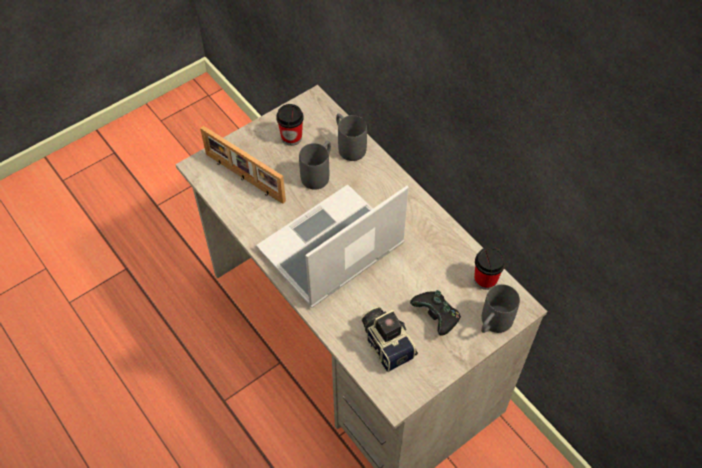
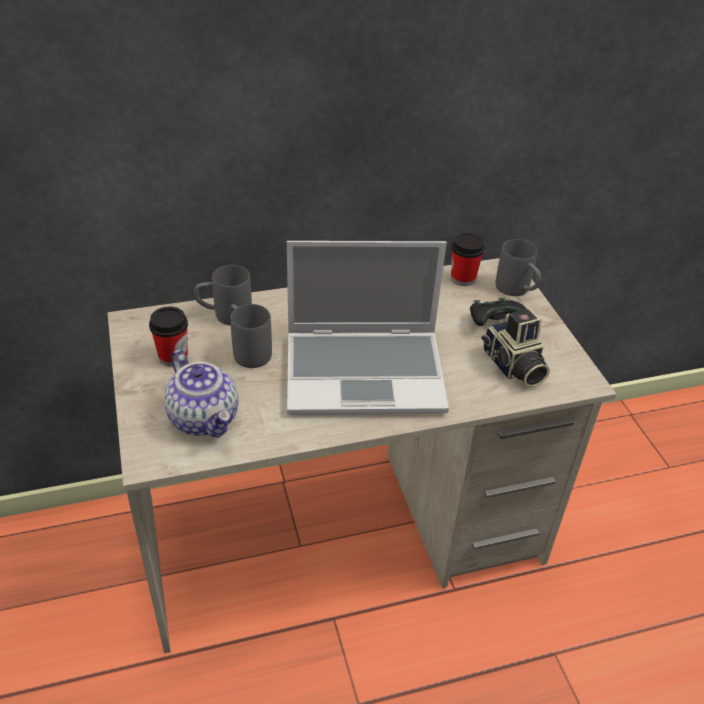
camera: 70 degrees left, 15 degrees down
(244, 178) = (205, 418): picture frame -> teapot
(330, 250) = (366, 373): laptop -> laptop turned 75 degrees counterclockwise
(387, 343) = (512, 367): camera -> camera turned 105 degrees counterclockwise

